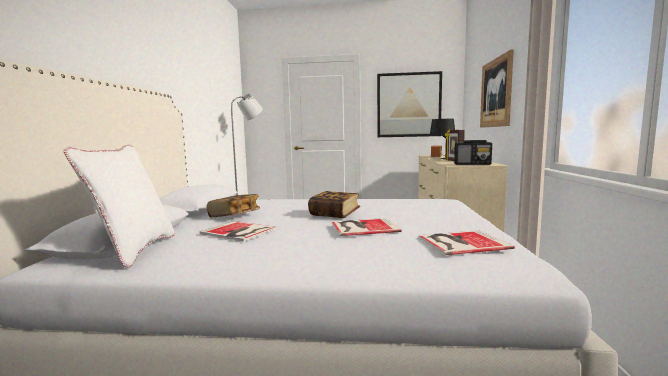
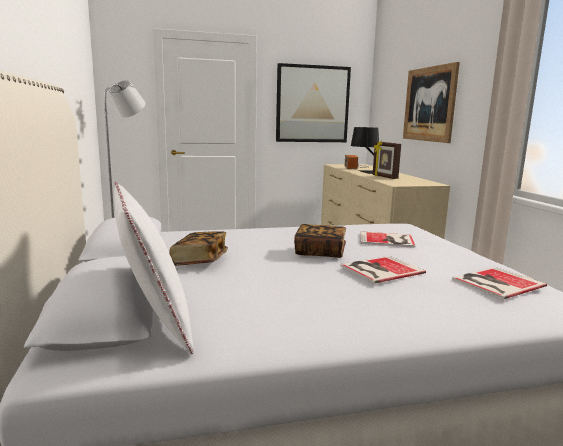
camera: 20 degrees left, 5 degrees up
(239, 232) = (247, 285): book -> book (388, 240)
(472, 164) = (414, 183): radio -> none

